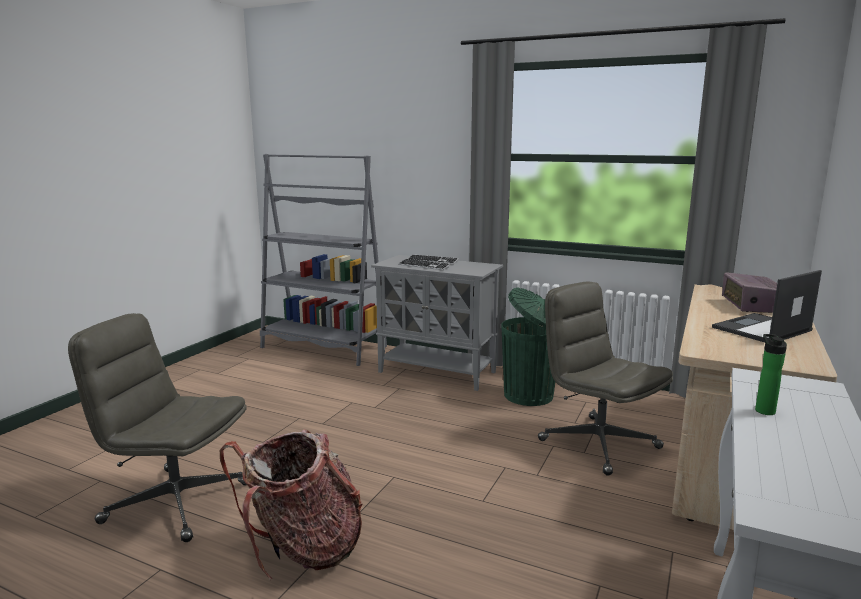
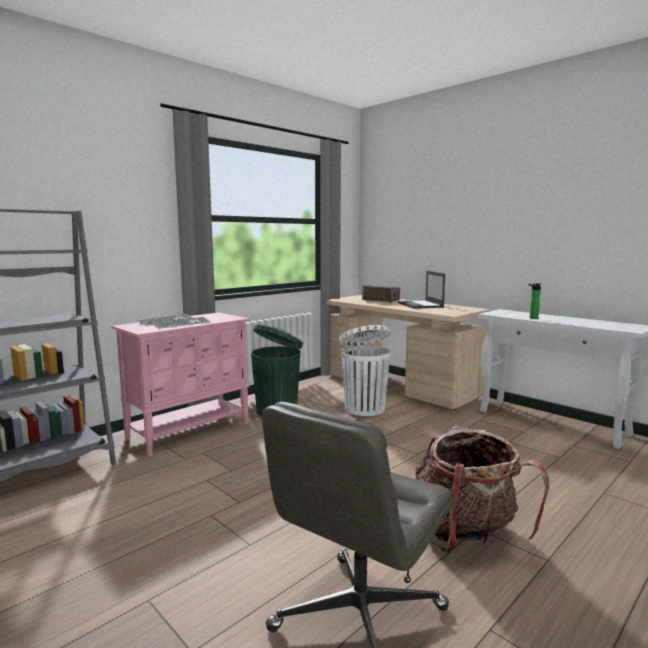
camera: 70 degrees left, 5 degrees down
(438, 372) = (190, 431): grey cabinet -> pink cabinet
(597, 443) = (364, 408): grey office chair -> white trash can

